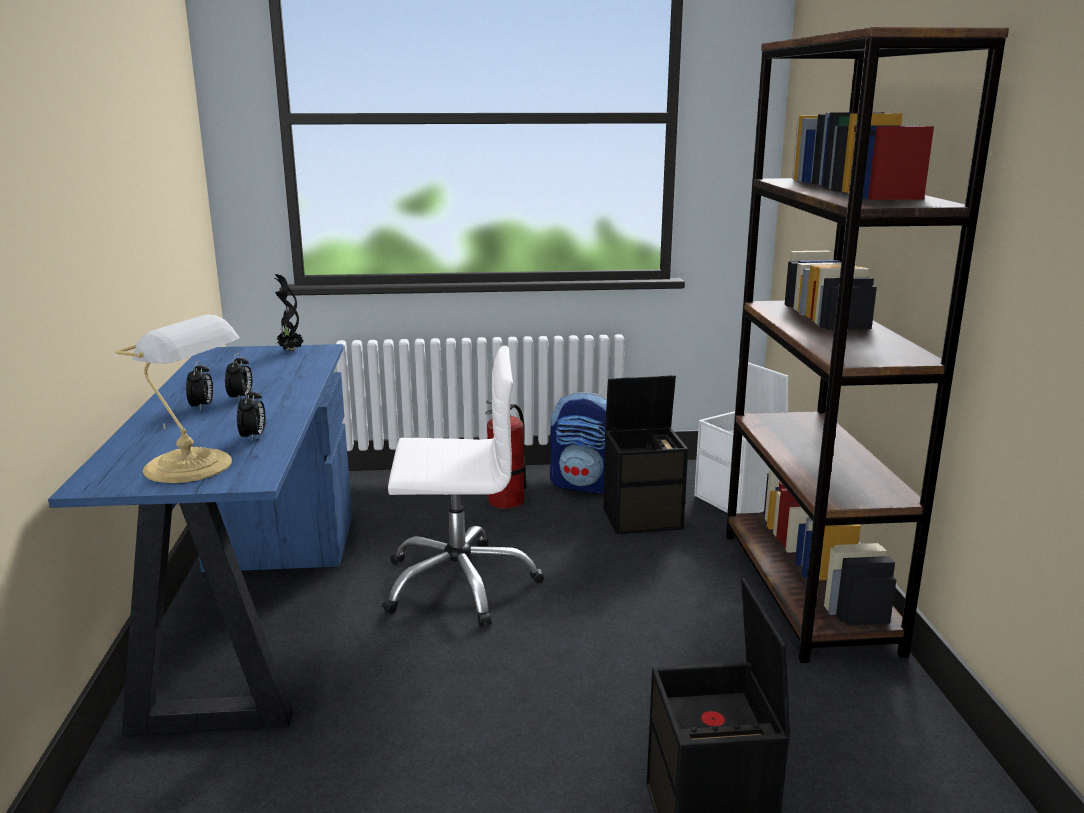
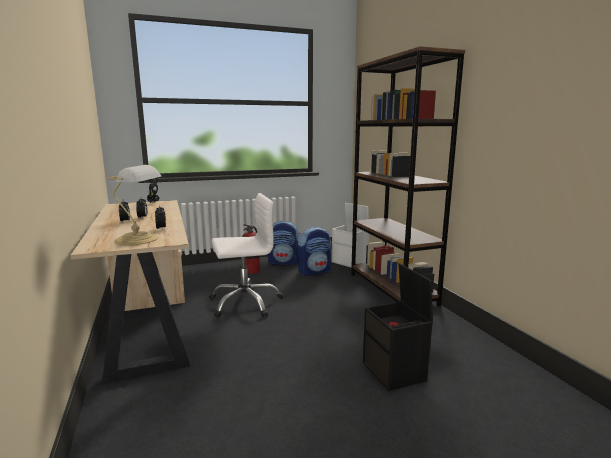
camera: 15 degrees left, 5 degrees down
(252, 609) = (148, 323): blue desk -> beige desk
(643, 518) = (314, 271): black storage box -> backpack

